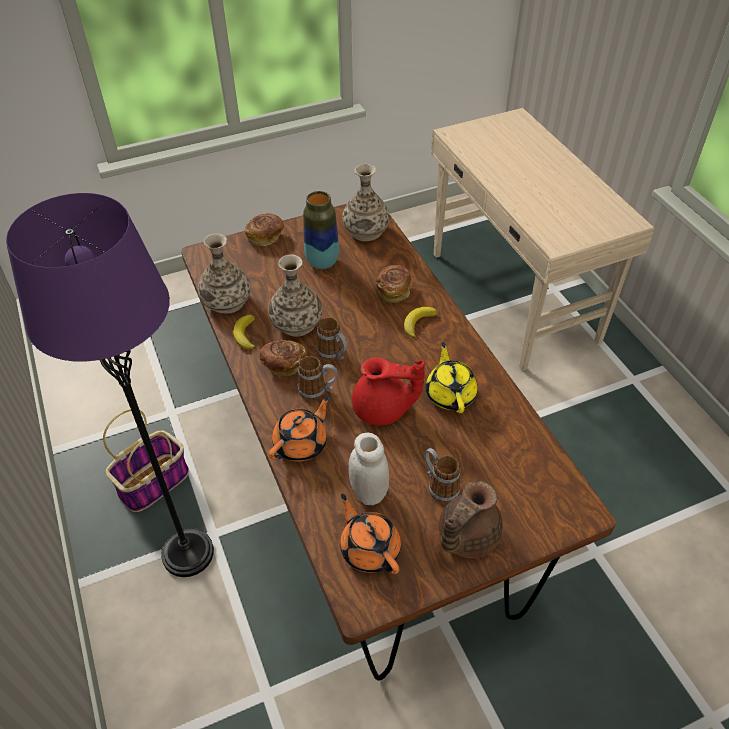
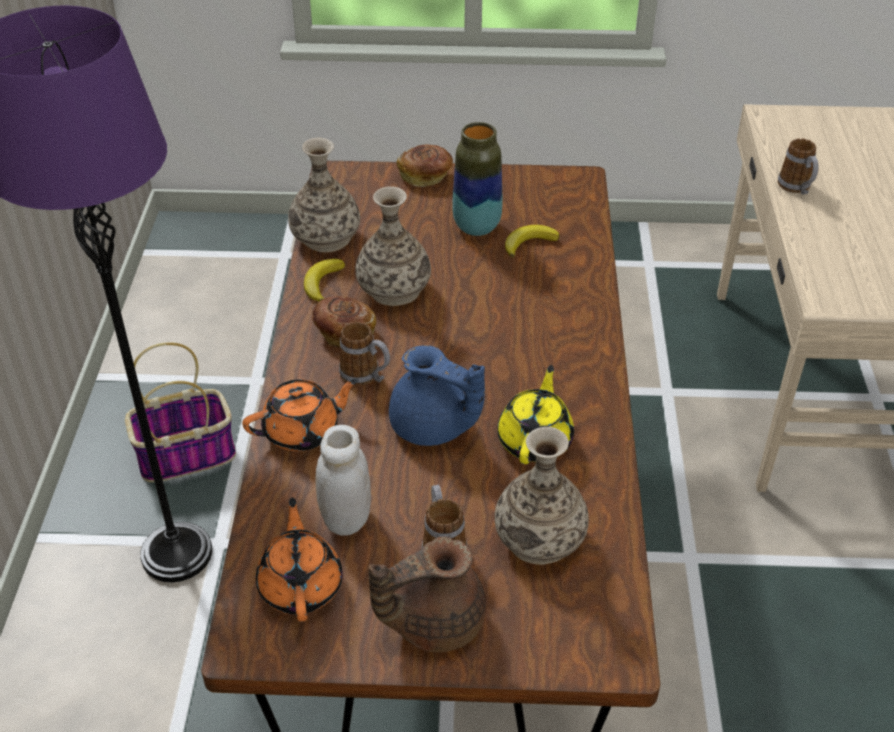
camera: 25 degrees right, 5 degrees down
(334, 354) = (415, 340): mug -> mug (797, 188)
(366, 231) = (560, 205): vase -> vase (539, 538)
(383, 409) = (432, 428): red teapot -> blue teapot
(393, 290) = (547, 289): bread -> none
(417, 323) = (552, 339): banana -> banana (528, 243)

